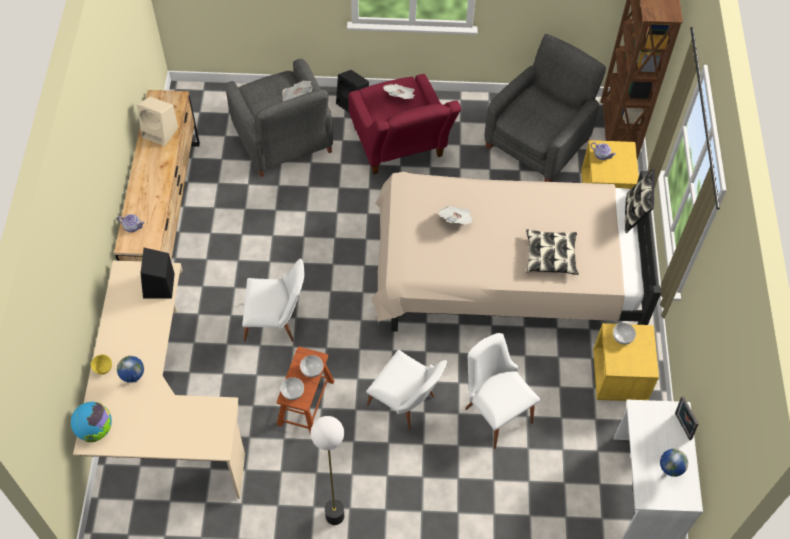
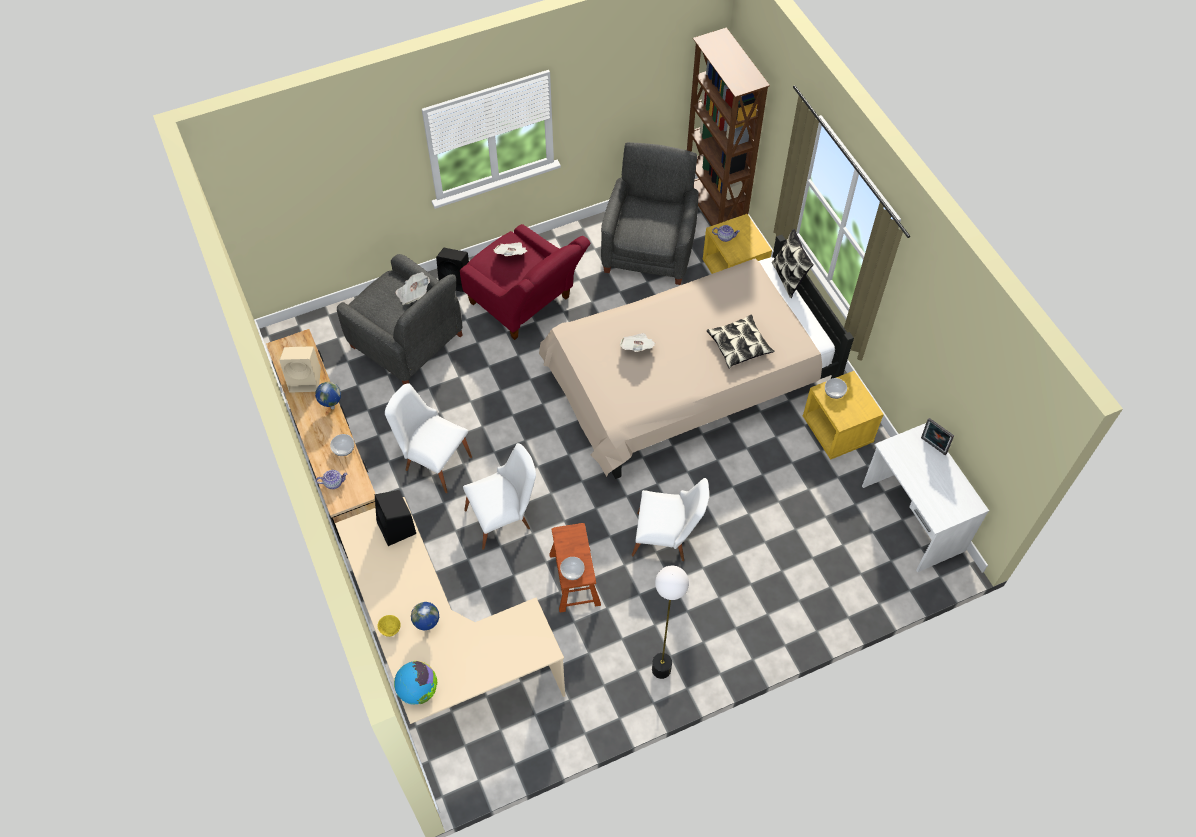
camera: 25 degrees left, 0 degrees up
(312, 370) = (578, 544): bowl -> bowl (344, 449)
(494, 410) = (748, 508): white chair -> white chair (433, 460)
(667, 472) = (943, 491): globe -> globe (332, 407)

